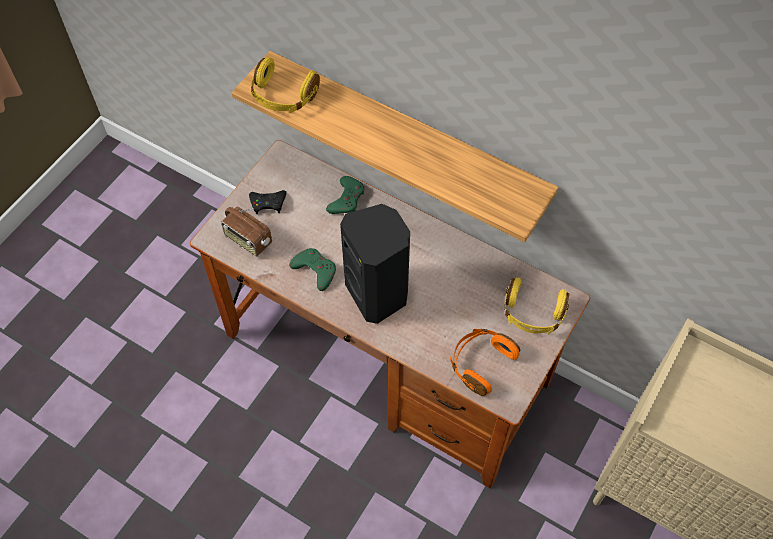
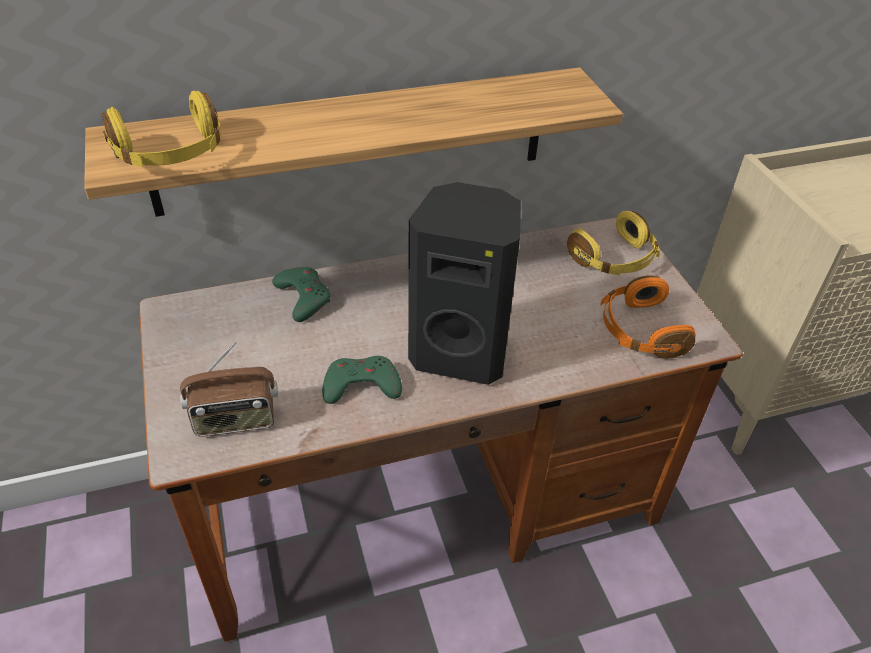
camera: 50 degrees left, 15 degrees down
(268, 203) = (211, 365): black game controller -> none

